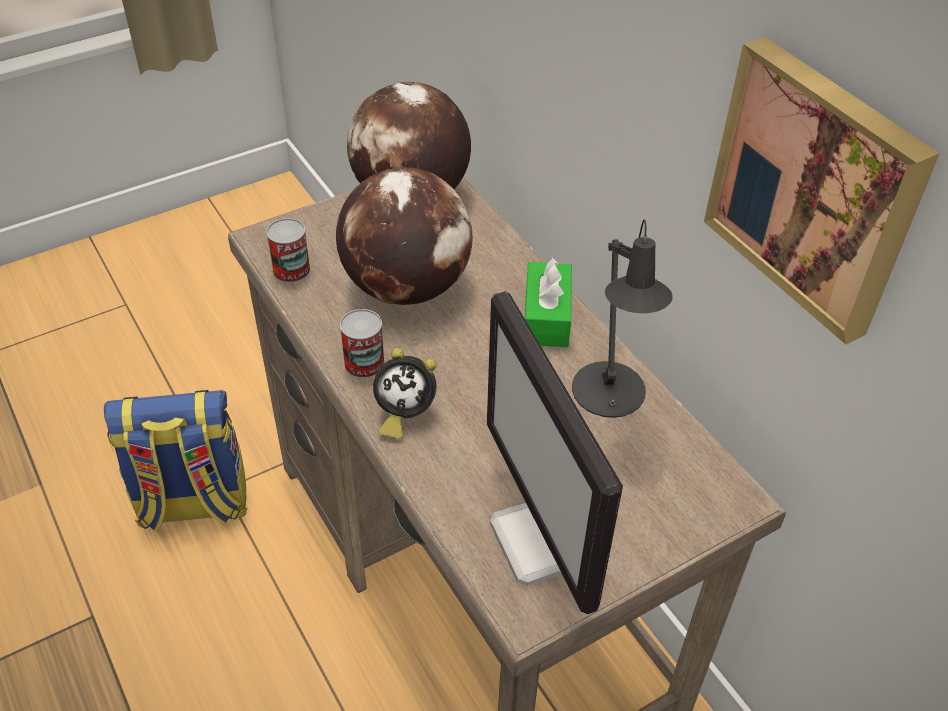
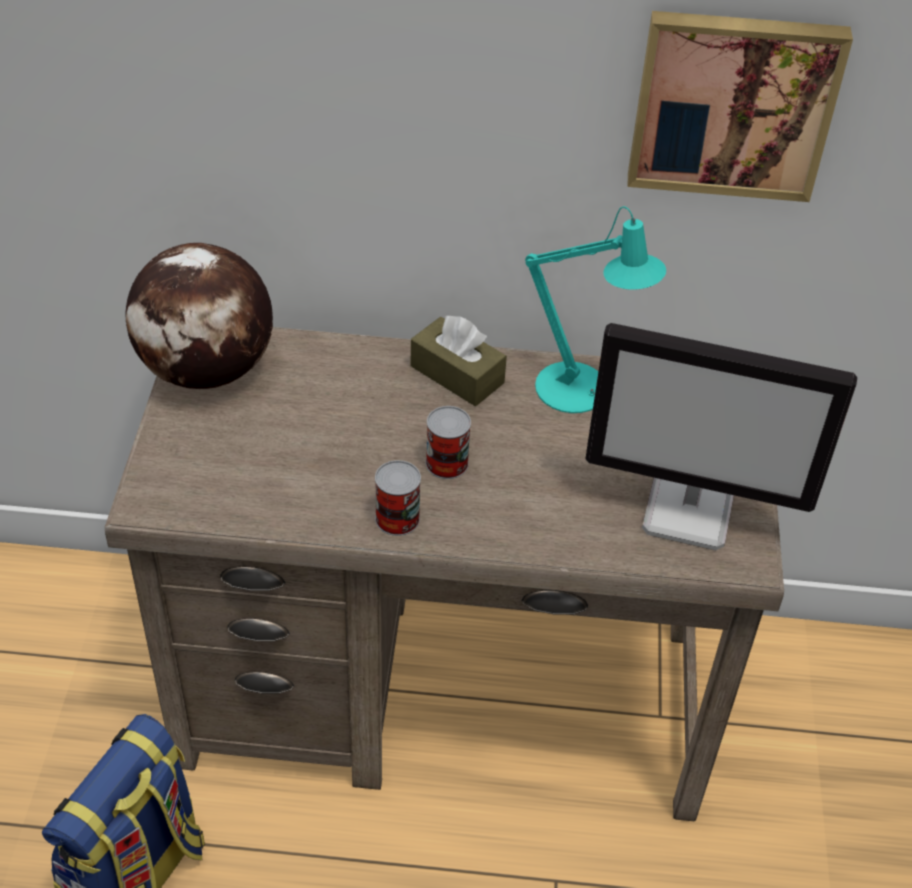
camera: 55 degrees left, 0 degrees up
(291, 270) = (218, 506): can -> can (447, 463)
(403, 414) = (483, 524): alarm clock -> none
(406, 286) = (328, 439): globe -> none
(546, 317) = (457, 374): green tissue box -> brown tissue box
(610, 398) = (581, 392): black table lamp -> turquoise table lamp

